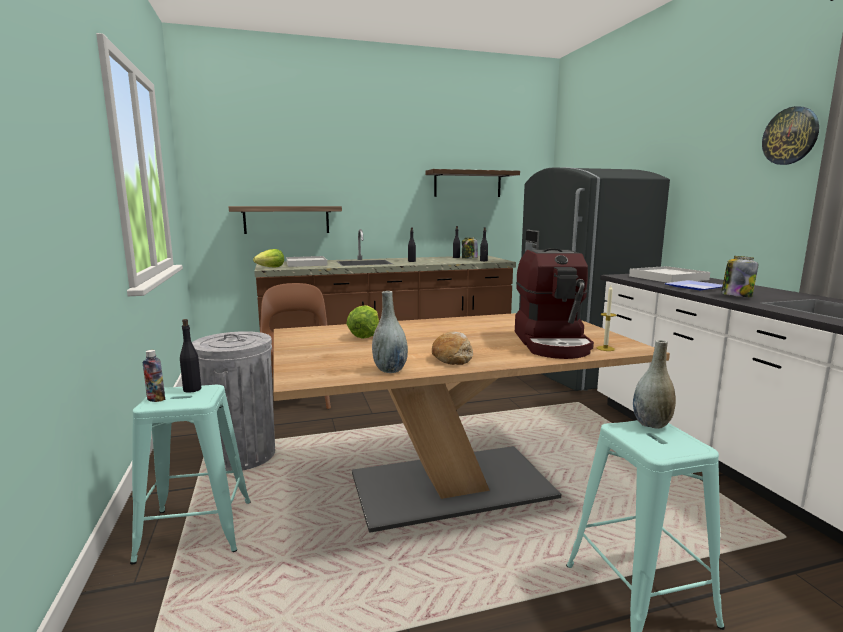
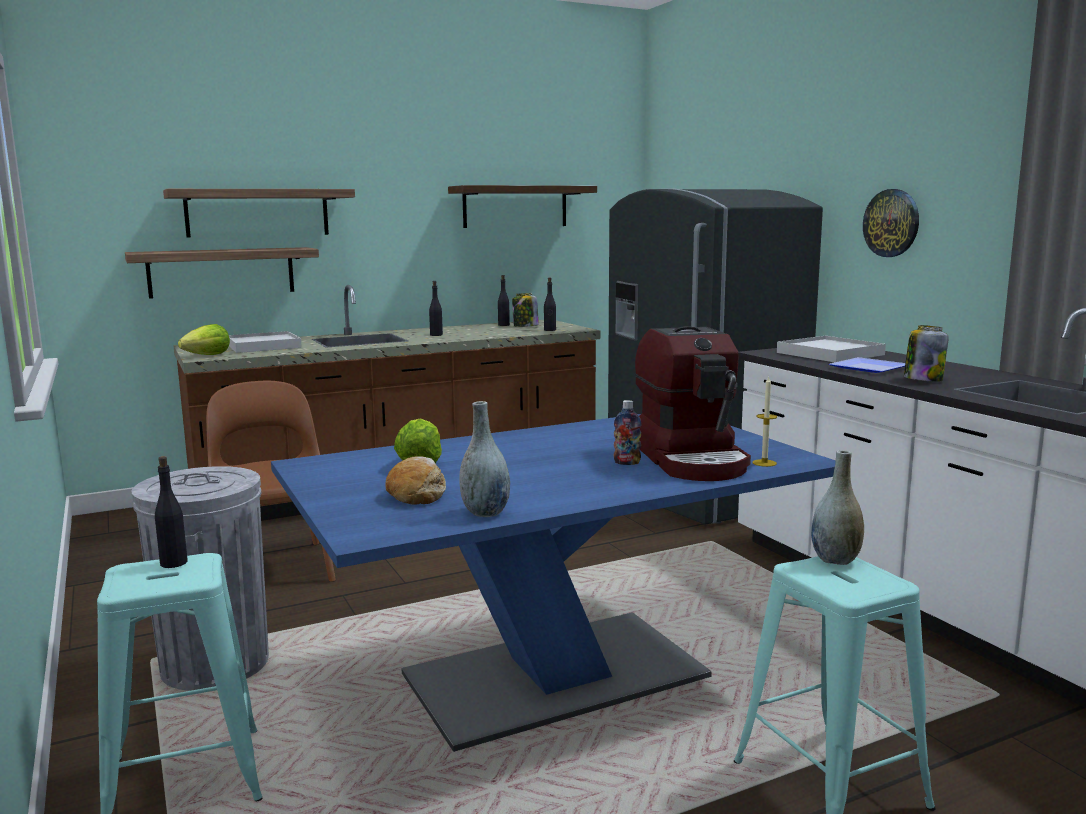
camera: 10 degrees left, 0 degrees up
(156, 399) = (125, 582): bottle -> bottle (627, 463)
(309, 184) = (258, 213): none -> shelf
(451, 486) = (555, 677): brown dining table -> blue dining table
(452, 357) = (564, 488): bread -> bread (417, 493)
(790, 136) = (979, 156): wall clock -> wall clock (891, 223)

